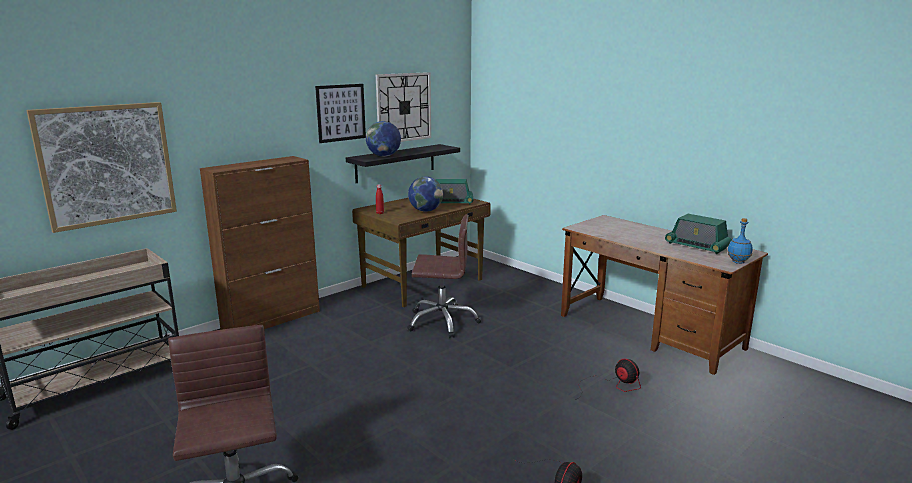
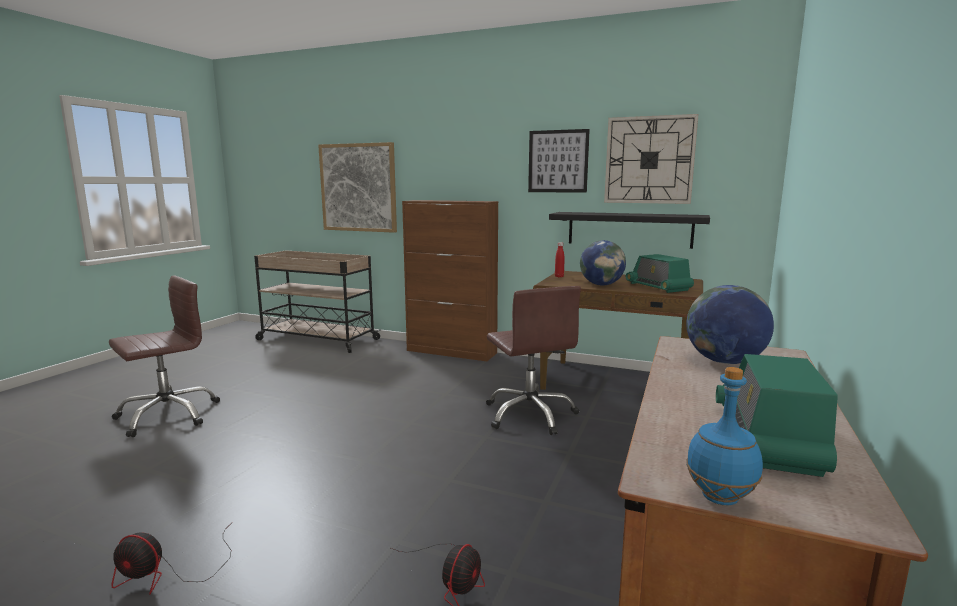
camera: 65 degrees right, 5 degrees down
(384, 156) = (589, 213): globe -> globe (724, 362)

